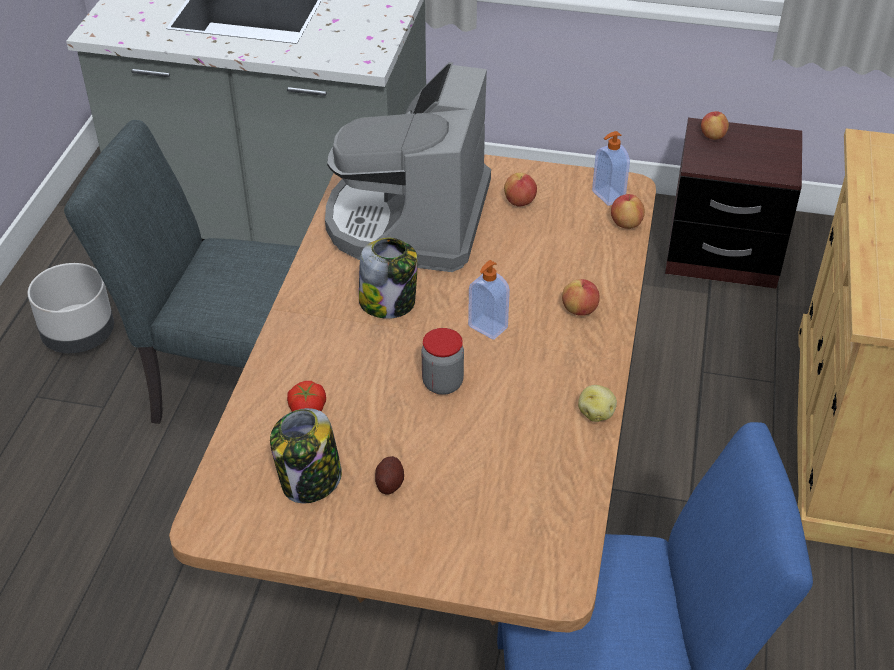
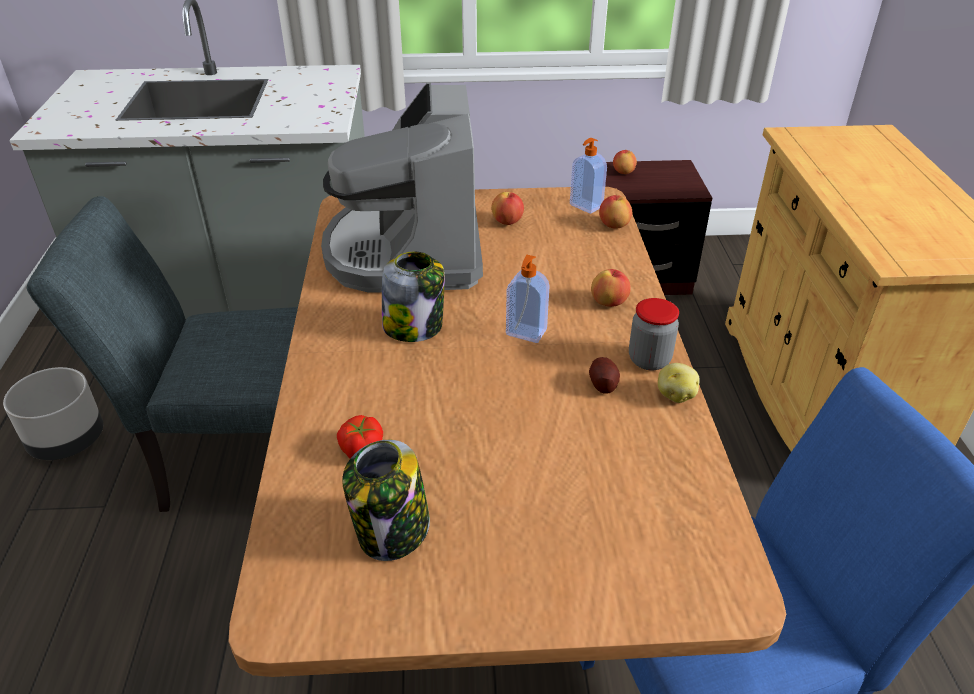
camera: 15 degrees left, 5 degrees down
(389, 483) = (487, 513): potato -> potato (603, 384)
(442, 383) = (503, 394): jar -> jar (649, 360)

